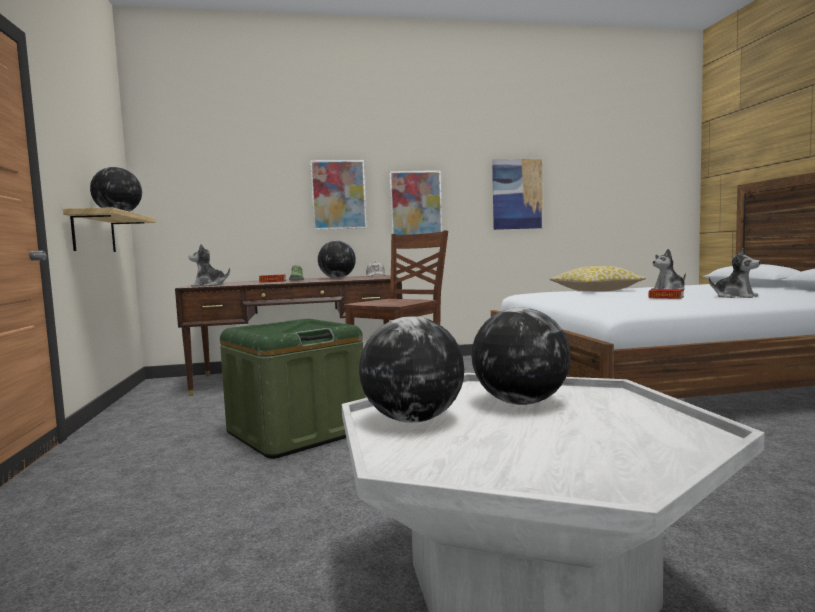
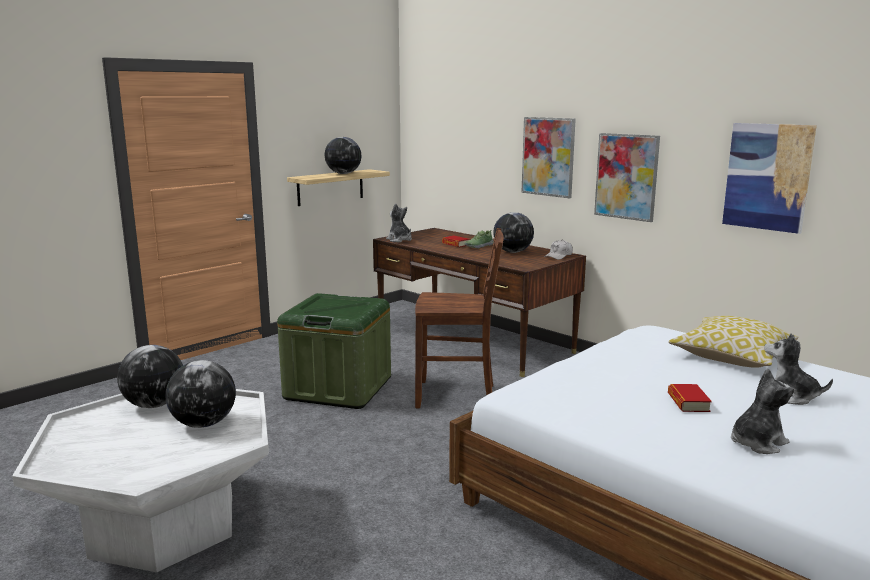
camera: 55 degrees right, 10 degrees up
(735, 296) = (756, 443): plush toy -> plush toy turned 135 degrees counterclockwise

